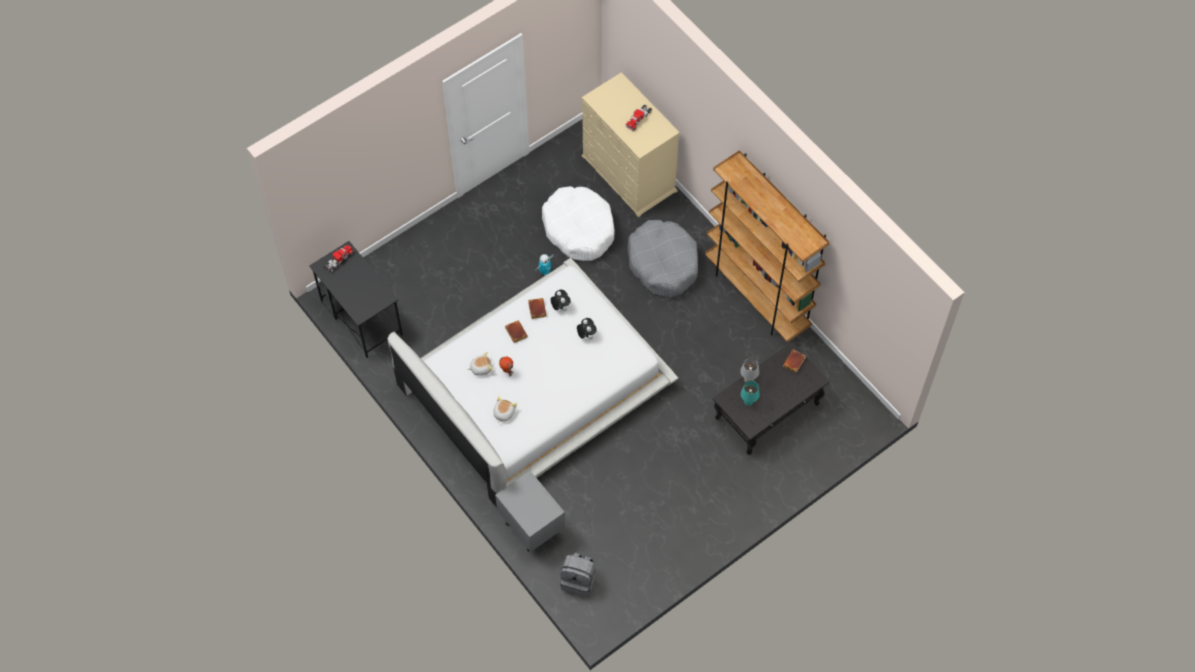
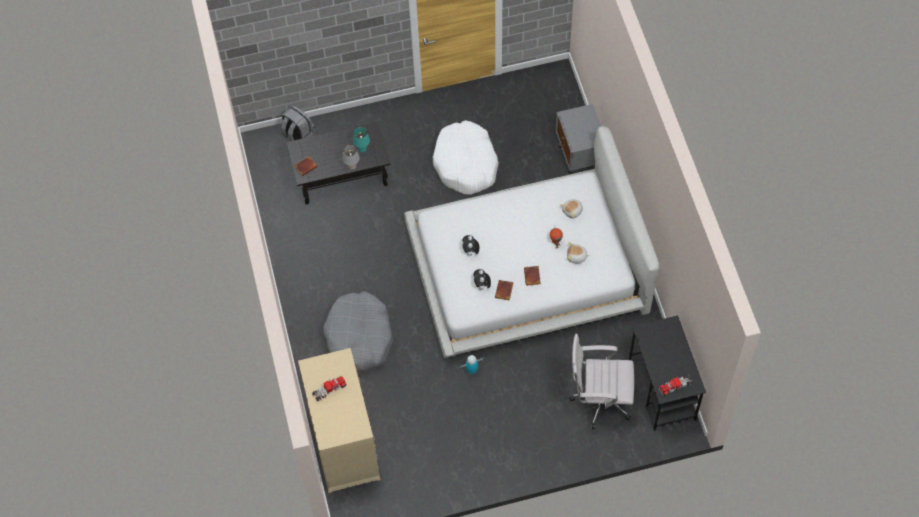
camera: 155 degrees left, 0 degrees up
(416, 287) = (598, 400): none -> white office chair
(578, 580) = (559, 104): grey backpack -> grey backpack (298, 136)
(579, 229) = (420, 401): white dog bed -> white dog bed (466, 164)
(757, 296) = (292, 275): brown bookcase -> none

